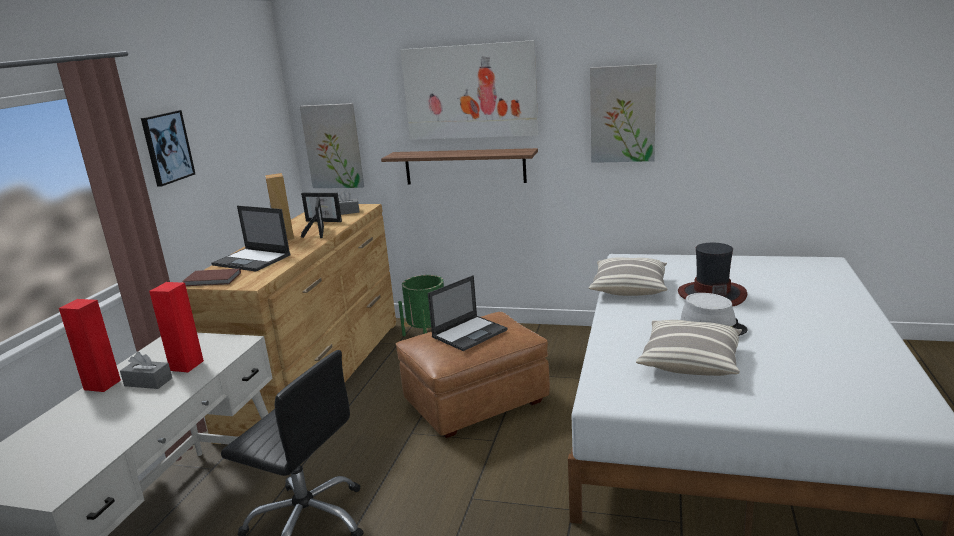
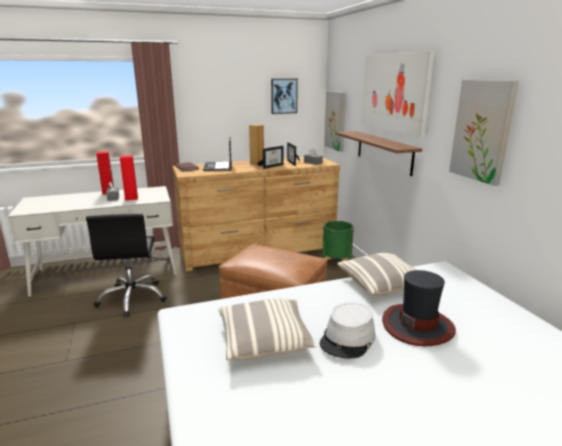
camera: 55 degrees right, 0 degrees up
(167, 147) = (206, 96): picture -> picture (284, 96)
(470, 333) = (273, 256): laptop -> none

